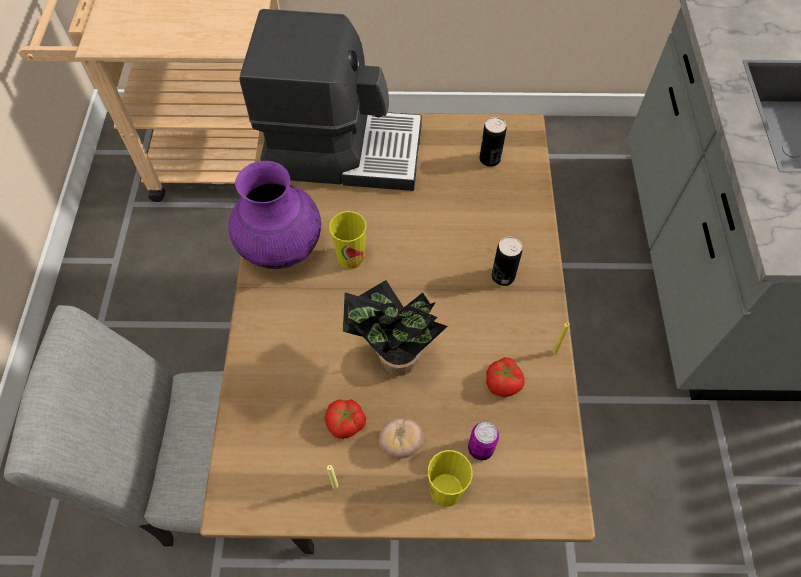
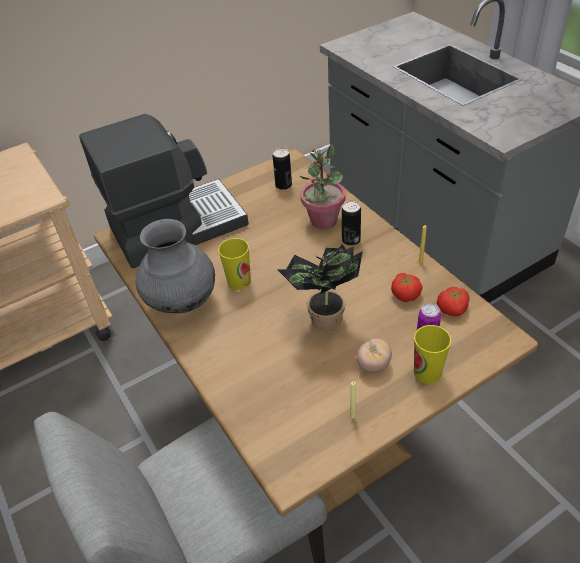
camera: 30 degrees left, 15 degrees down
(281, 248) = (182, 302): purple vase -> grey vase
(346, 423) = (325, 376): tomato -> tomato (452, 309)
(494, 233) = (323, 221): none -> potted plant

